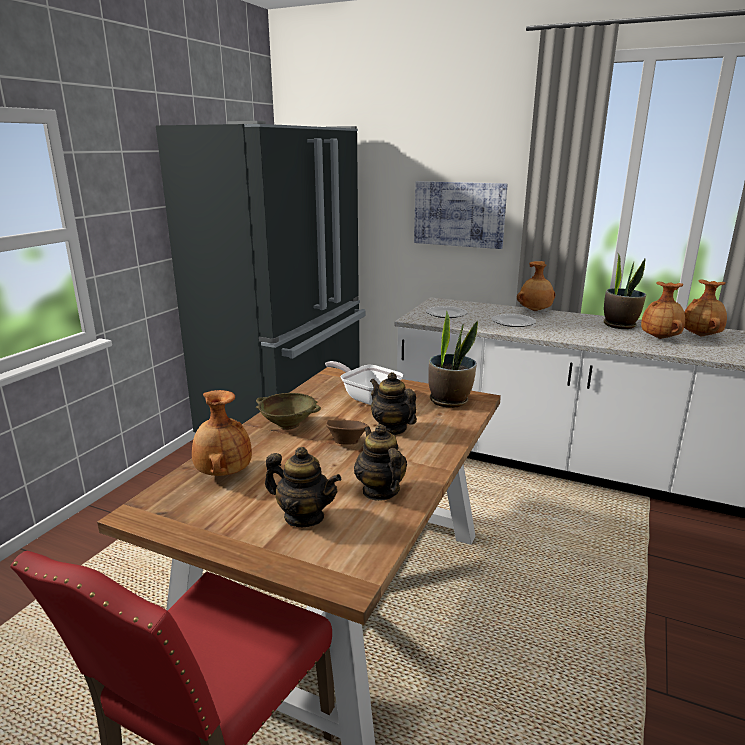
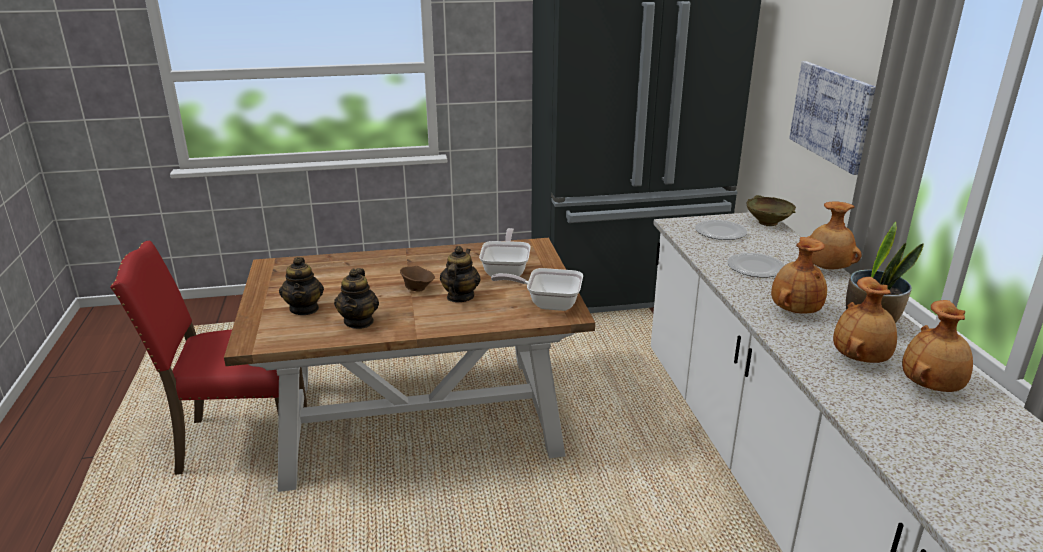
camera: 55 degrees right, 5 degrees up
(223, 473) = (333, 268): brown vase -> brown vase (794, 311)
(288, 424) = (422, 261): beige bowl -> beige bowl (768, 222)
(380, 491) = (359, 321): teapot -> teapot turned 150 degrees clockwise
(449, 400) = (547, 303): potted plant -> frying pan

